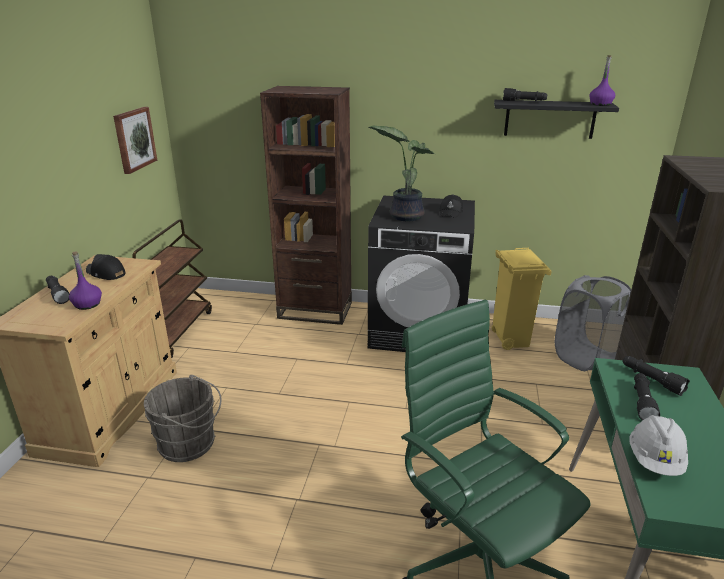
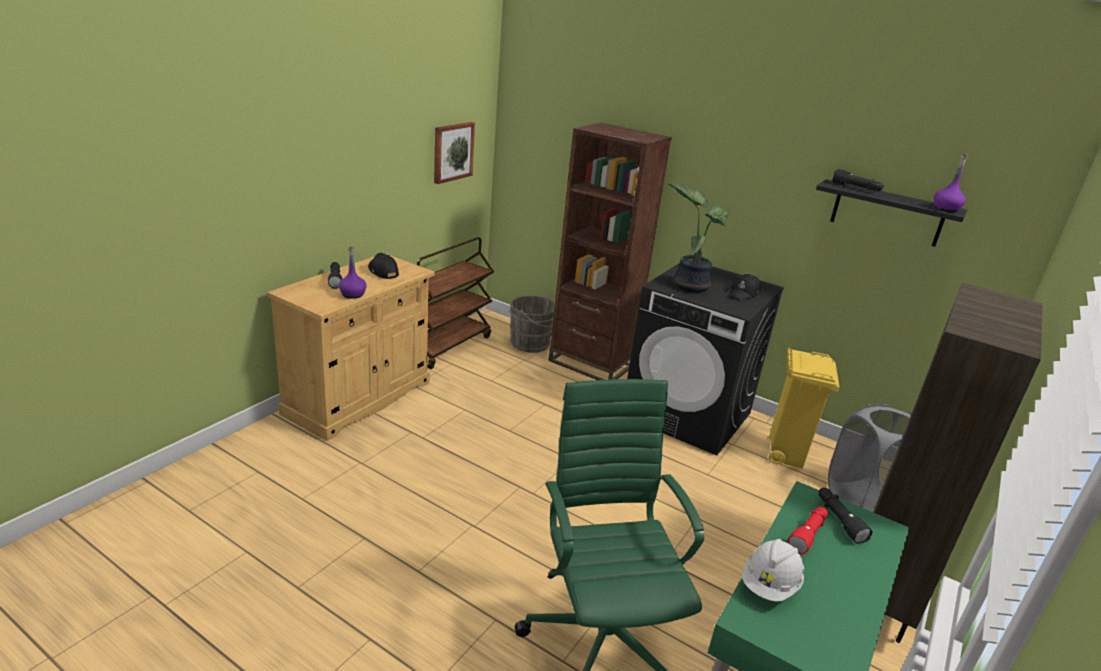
camera: 20 degrees right, 0 degrees up
(190, 444) = (408, 447): grey bucket -> grey bucket (532, 344)
(642, 402) = (808, 535): black flashlight -> red flashlight

